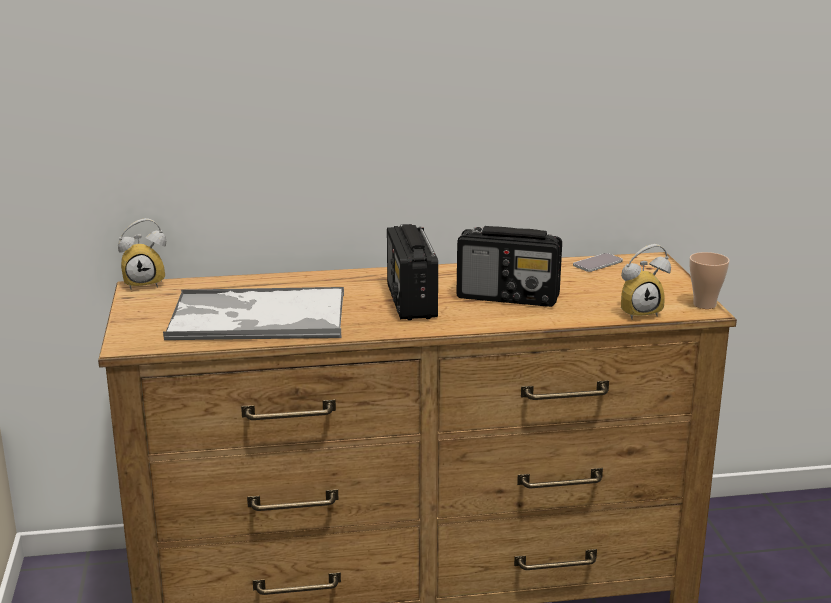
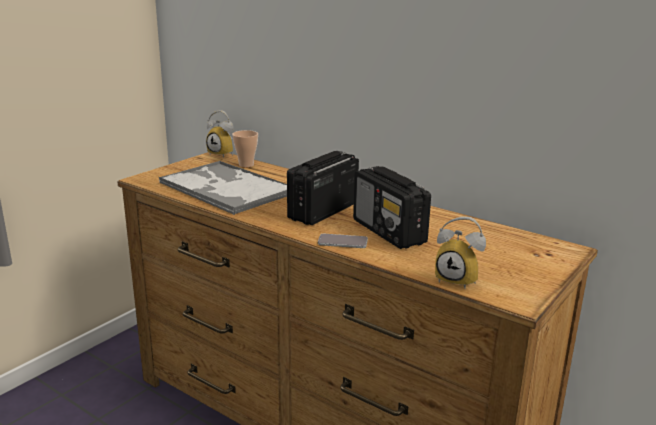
camera: 45 degrees right, 0 degrees up
(597, 264) = (511, 236): phone -> phone (342, 242)
(704, 305) = (529, 298): cup -> cup (246, 165)

